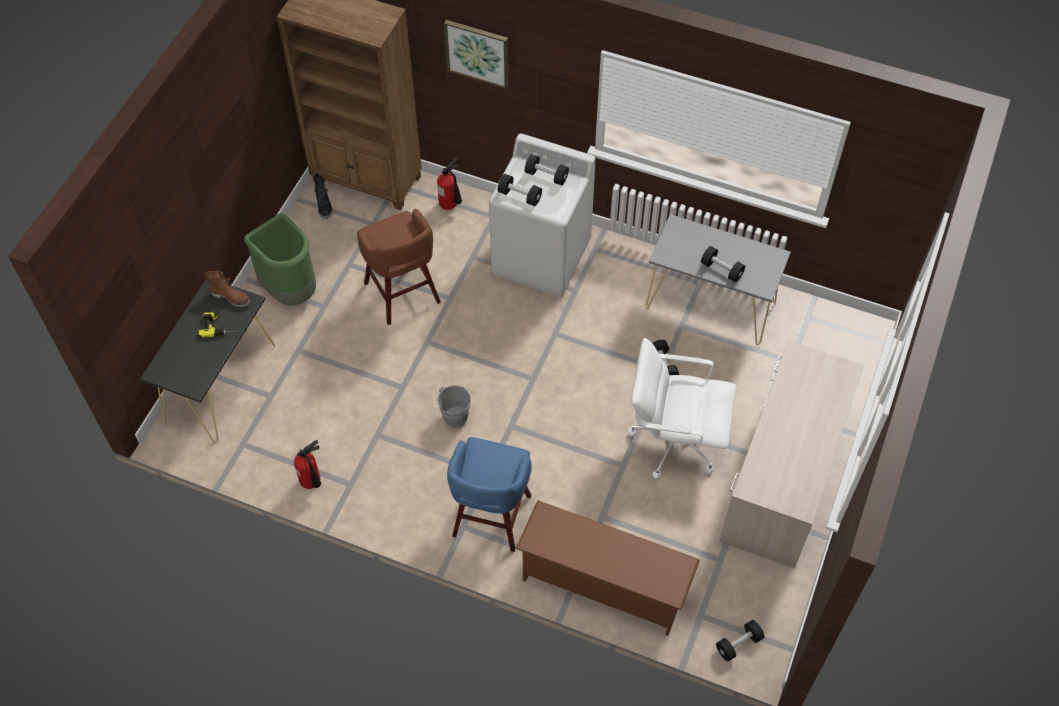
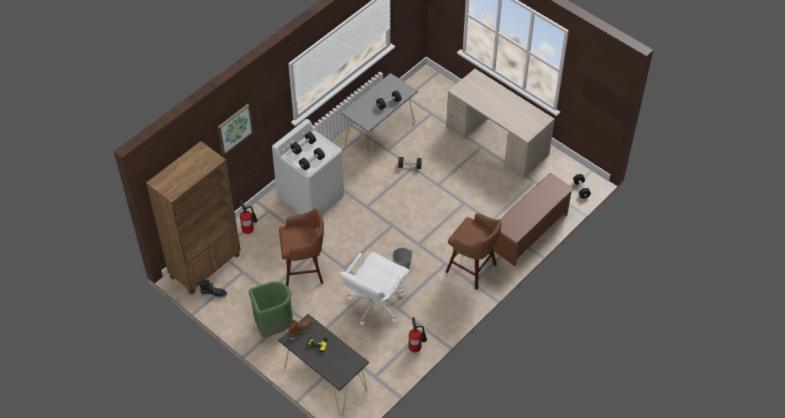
camera: 70 degrees left, 5 degrees down
(491, 518) = (472, 269): blue stool -> brown stool
(674, 440) = (457, 176): white office chair -> white office chair (375, 304)

